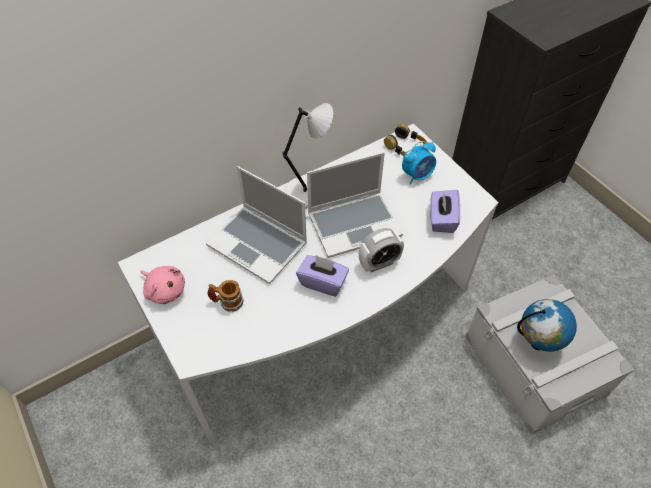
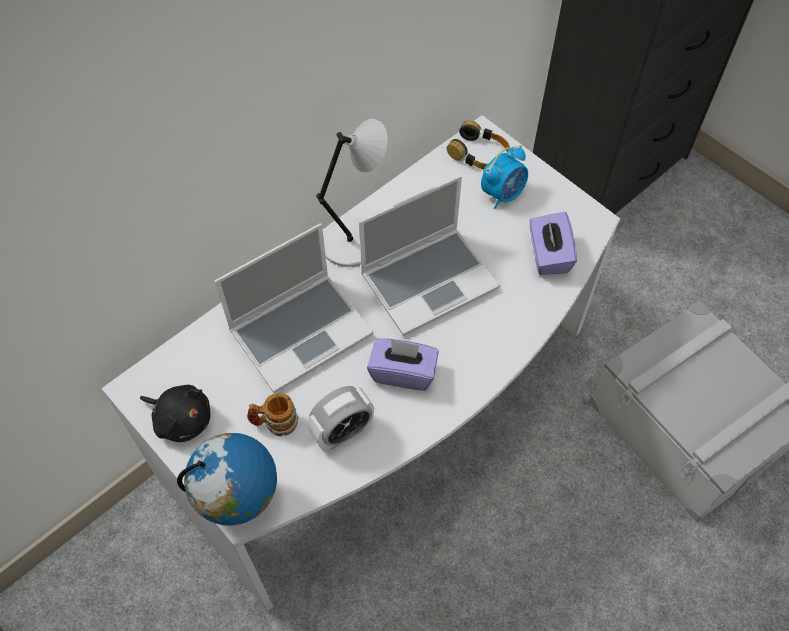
camera: 10 degrees left, 5 degrees up
(165, 290) = (181, 419): pink plush toy -> black plush toy
(259, 244) = (301, 331): laptop -> laptop turned 60 degrees counterclockwise
(379, 263) = (475, 333): alarm clock -> alarm clock (342, 432)
(537, 343) = (692, 401): globe -> globe (240, 502)

